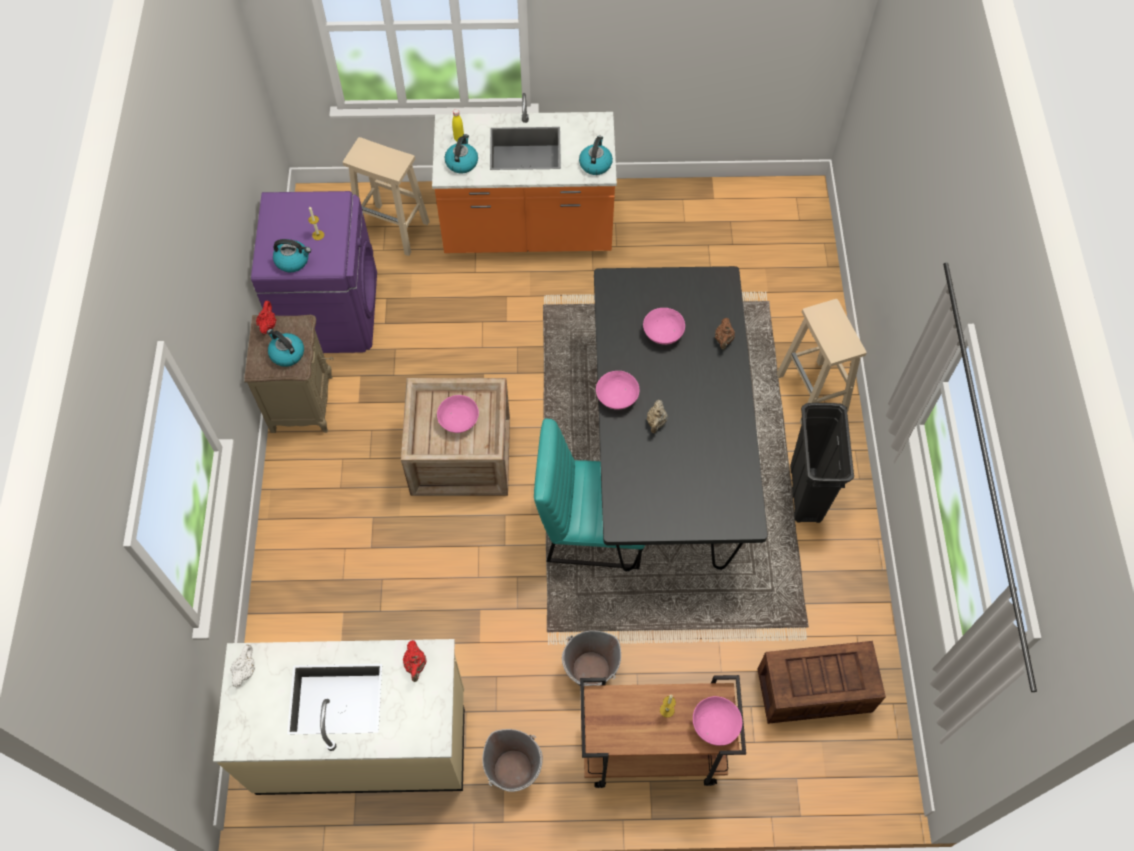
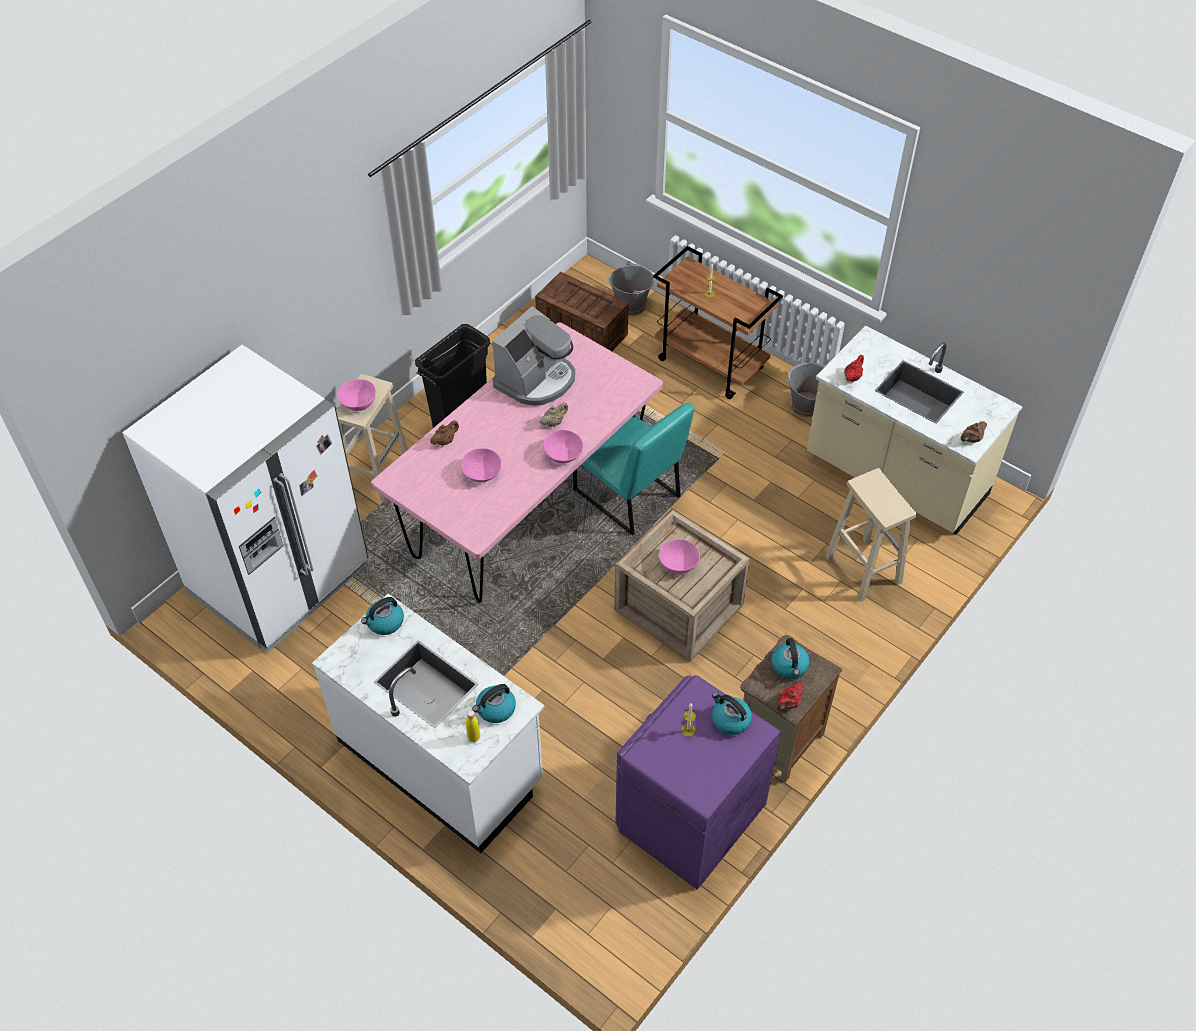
camera: 140 degrees left, 10 degrees down
(245, 670) = (971, 439): white teapot -> brown teapot
(394, 230) = (560, 859): beige stool -> beige stool (862, 568)
(528, 231) = (441, 761): orange counter -> white counter
(591, 671) = (710, 421): grey bucket -> grey bucket (631, 305)
(667, 455) = (525, 504): black dining table -> pink dining table
(715, 724) = (688, 273): pink bowl -> pink bowl (358, 403)
(716, 455) = (536, 380): none -> coffee machine
(775, 264) = (279, 579): none -> white fridge

